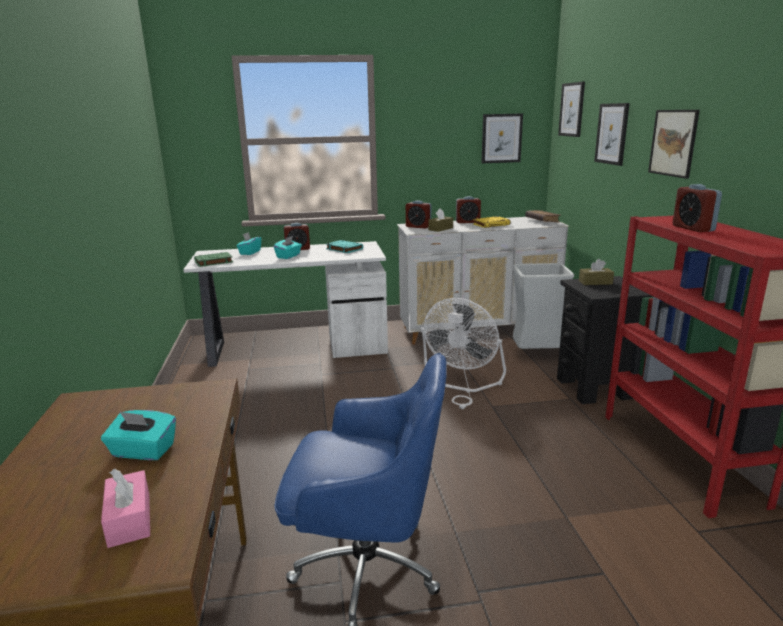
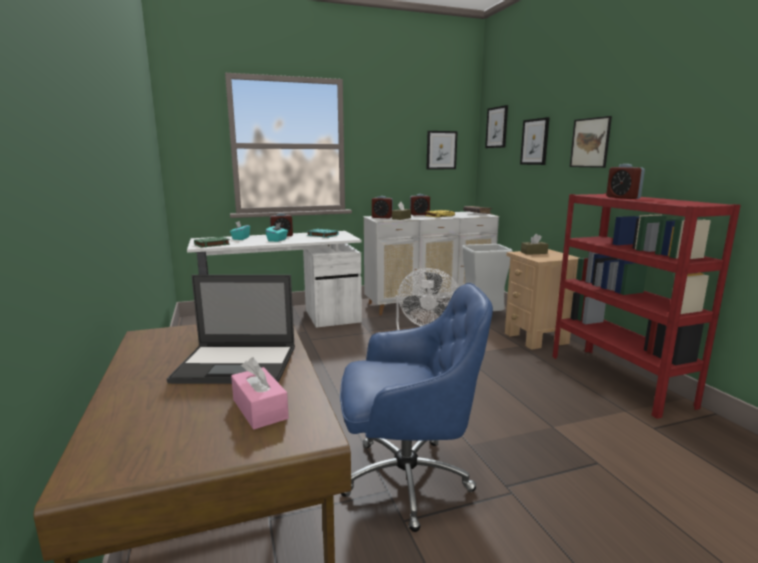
camera: 10 degrees left, 5 degrees down
(143, 451) = (238, 364): turquoise tissue box -> laptop
(594, 389) = (535, 338): black nightstand -> beige nightstand

